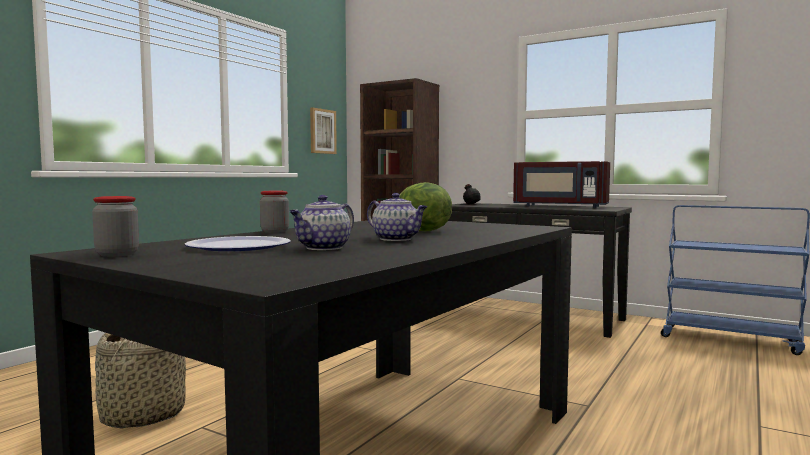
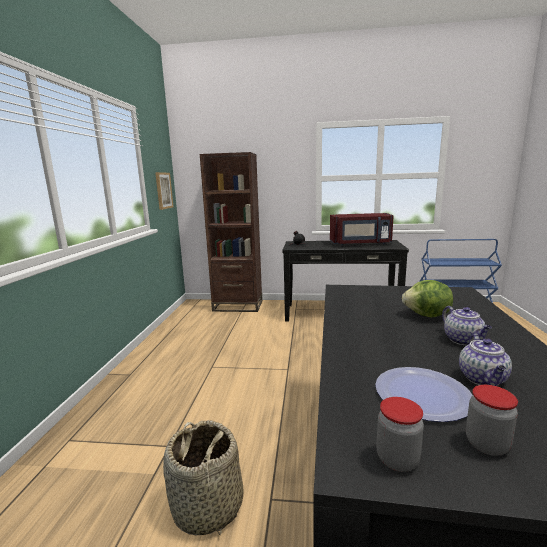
camera: 25 degrees left, 10 degrees up
(274, 231) = (339, 340): jar -> jar (487, 444)
(397, 239) = (463, 340): teapot -> teapot turned 60 degrees clockwise

